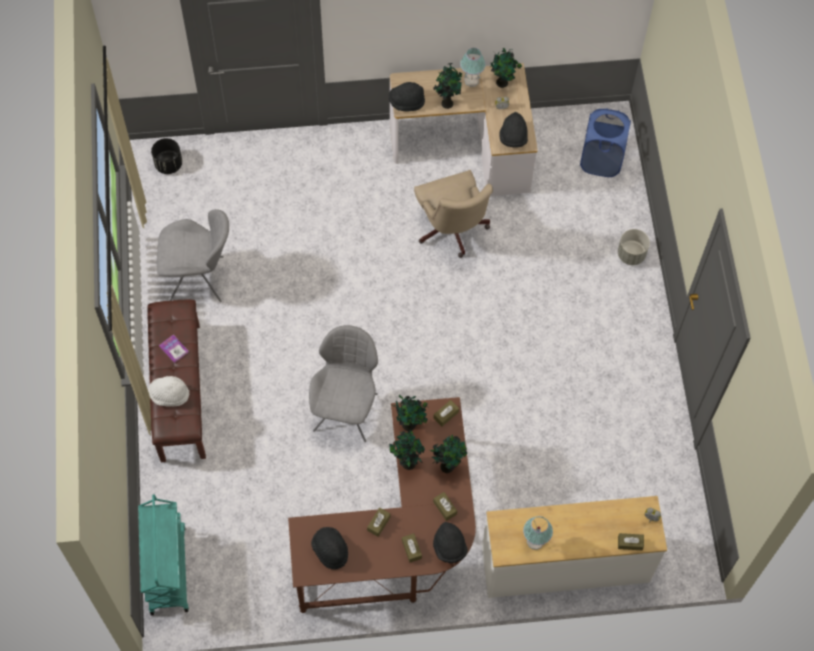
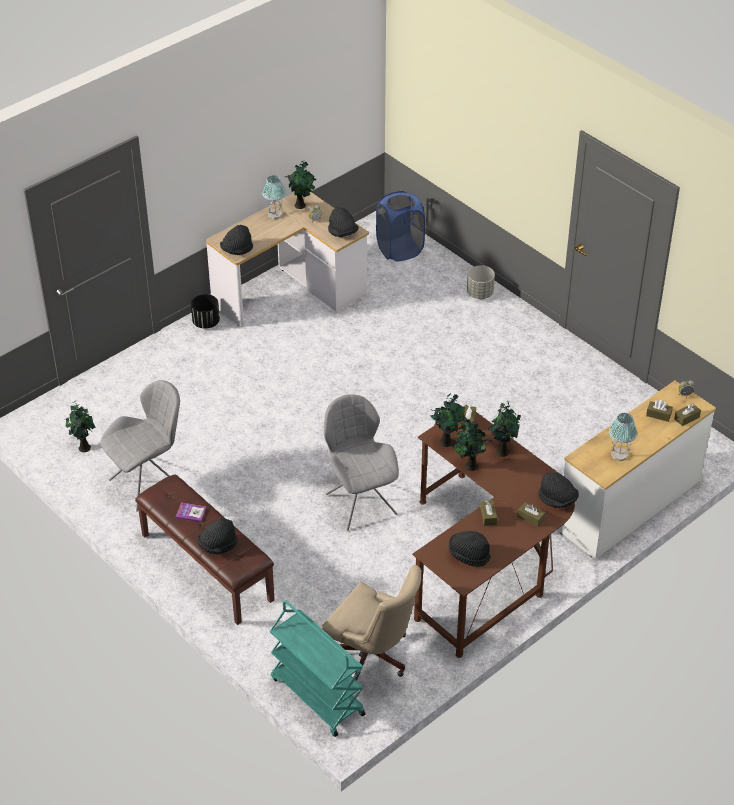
camera: 35 degrees left, 20 degrees down
(169, 164) = (46, 420): black planter -> black planter (206, 322)
(169, 395) = (218, 545): white hat -> black hat
(445, 508) = (528, 478): brown tissue box -> brown tissue box (658, 415)
(446, 102) = (269, 236): potted plant -> potted plant (83, 447)
(452, 230) = (329, 346): beige office chair -> beige office chair (372, 657)

